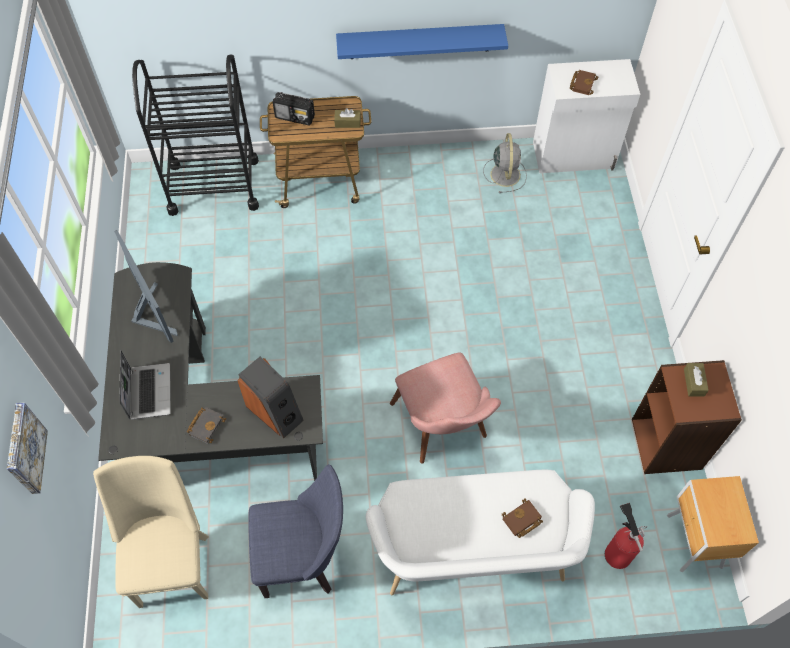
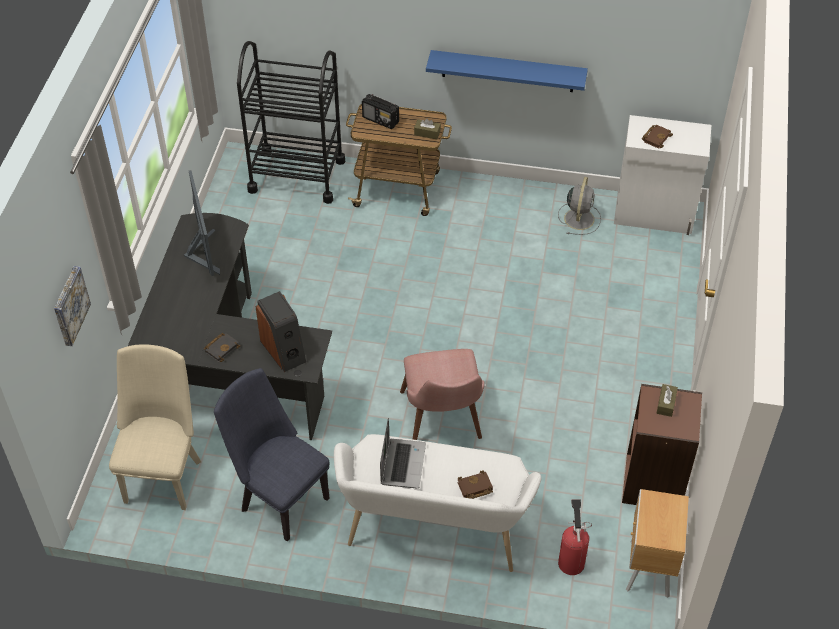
camera: 15 degrees right, 10 degrees down
(149, 391) = (182, 312): laptop -> laptop (402, 463)
(304, 559) = (279, 499): blue chair -> blue chair turned 150 degrees counterclockwise

